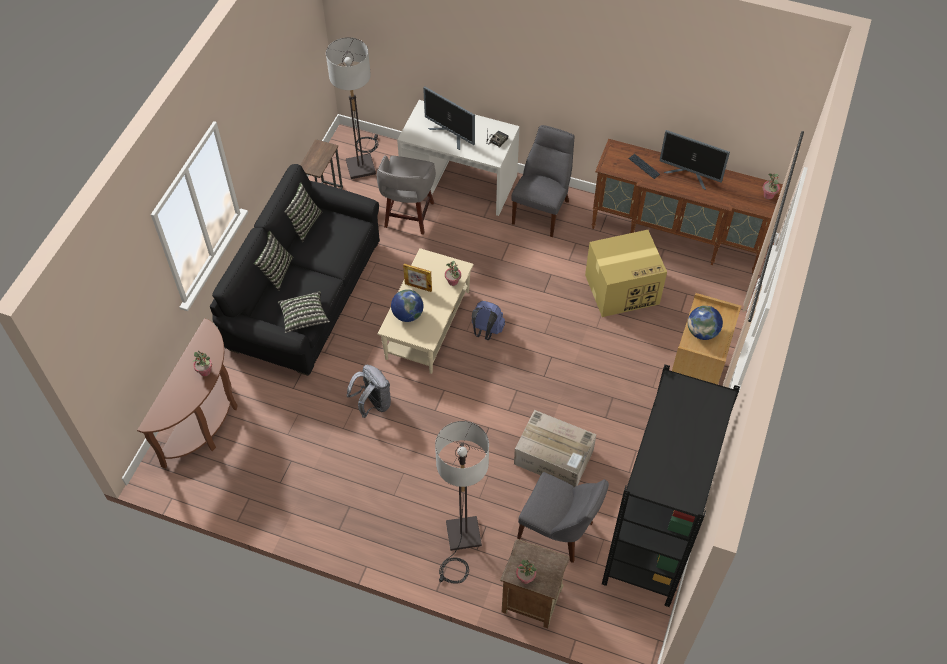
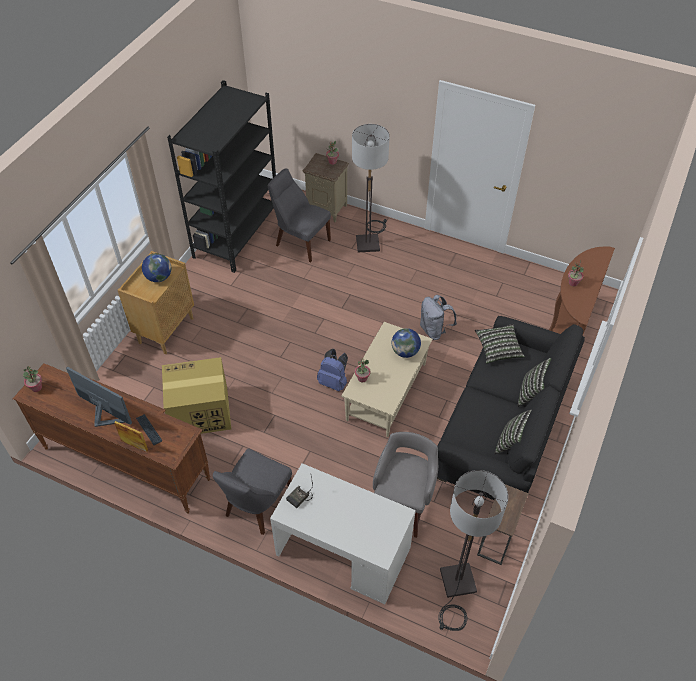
camera: 175 degrees left, 5 degrees down
(418, 287) = (395, 376): picture frame -> picture frame (134, 445)
(451, 135) = (352, 510): monitor -> none
(554, 457) = (294, 285): cardboard box -> none

